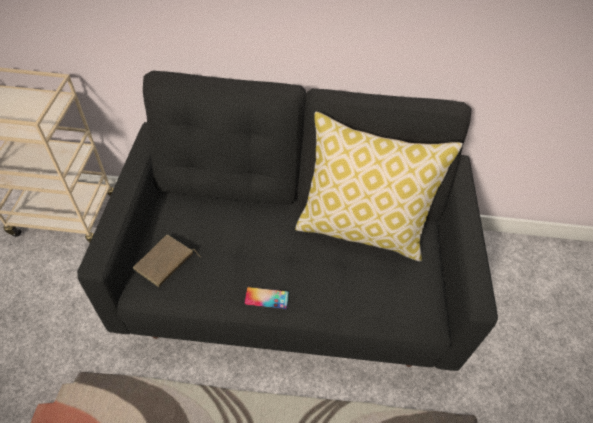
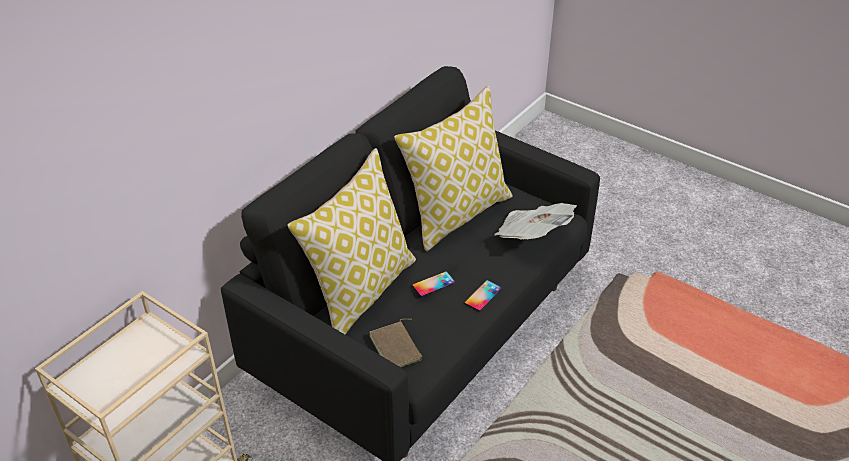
camera: 55 degrees left, 10 degrees down
(219, 208) = (361, 290): none -> pillow
(257, 253) = (433, 284): none -> phone
(378, 303) = (532, 236): none -> newspaper

